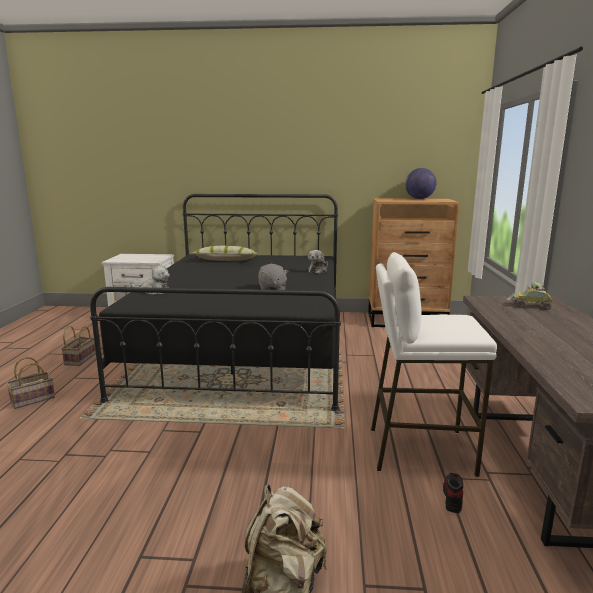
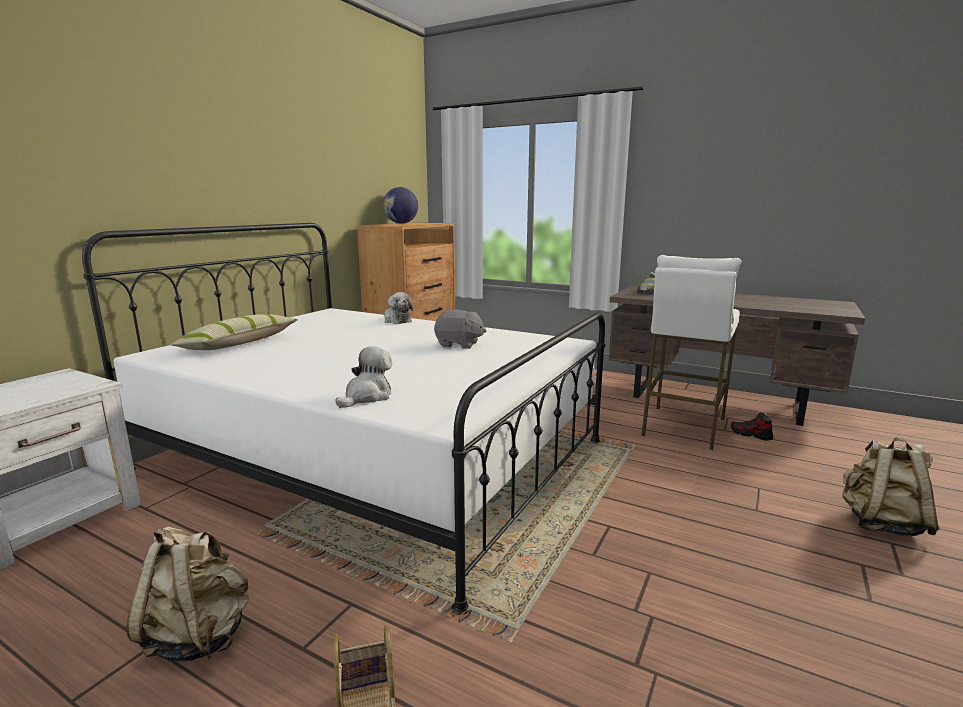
camera: 65 degrees left, 0 degrees up
(80, 359) = (199, 635): basket -> beige backpack
(244, 347) = (374, 455): black bed -> white bed

